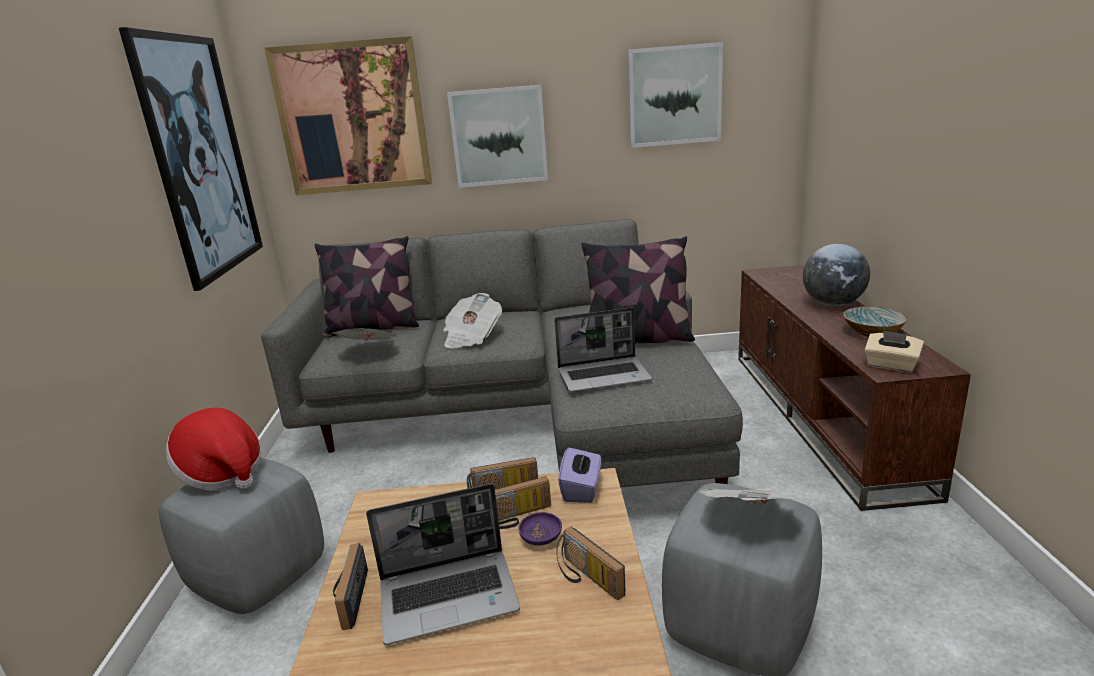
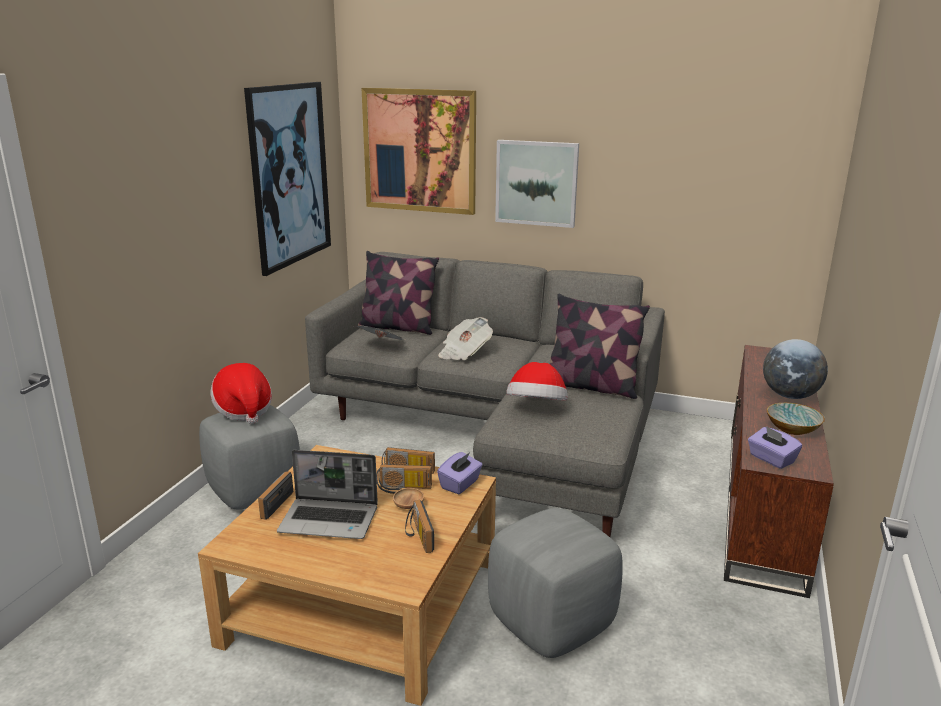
camera: 20 degrees right, 0 degrees up
(541, 538) = (408, 506): purple bowl -> brown bowl
(604, 376) = (537, 408): laptop -> hat
(674, 96) = (703, 169): picture -> none
(751, 517) = (559, 535): newspaper -> none
(891, 366) = (771, 459): beige tissue box -> purple tissue box

